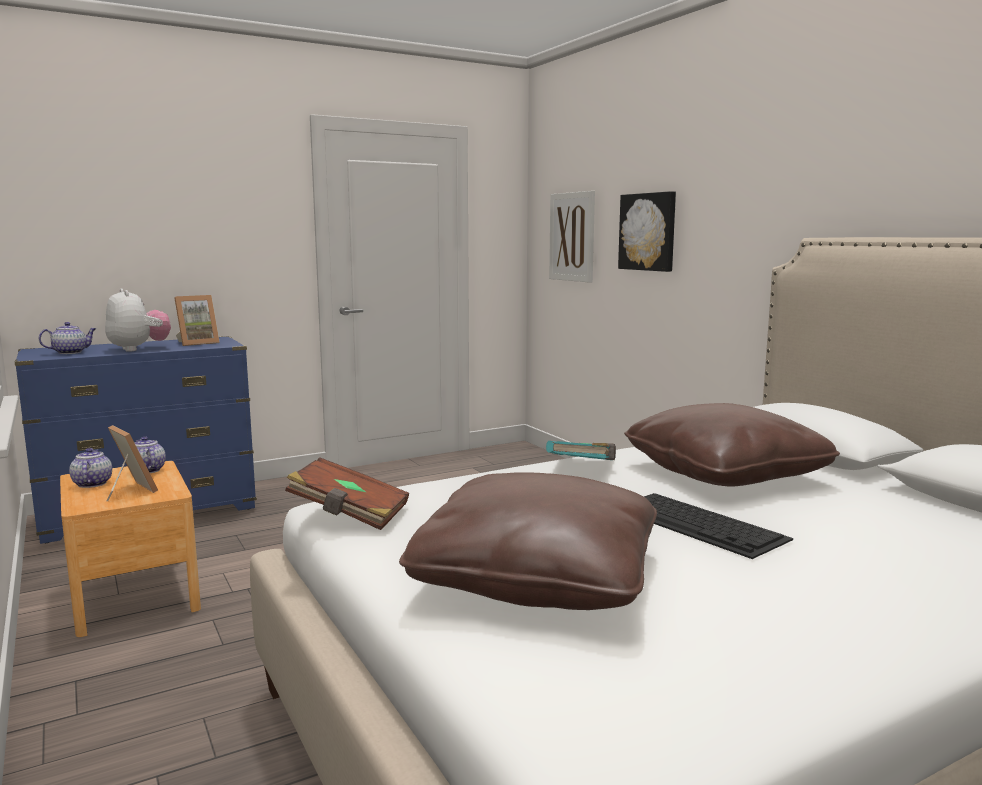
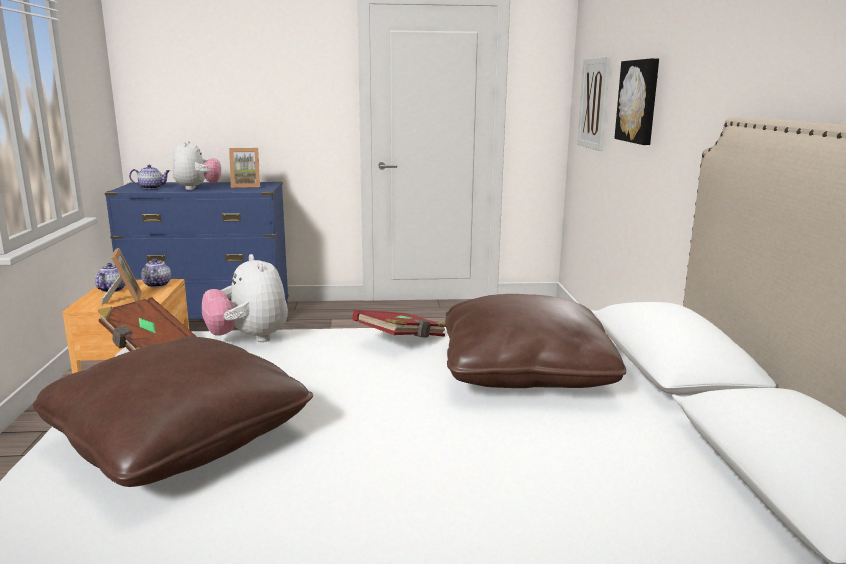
camera: 25 degrees right, 5 degrees up
(433, 490) = (249, 339): none -> plush toy
(583, 469) = (402, 341): turquoise book -> red book
(699, 523) = (400, 419): keyboard -> none

